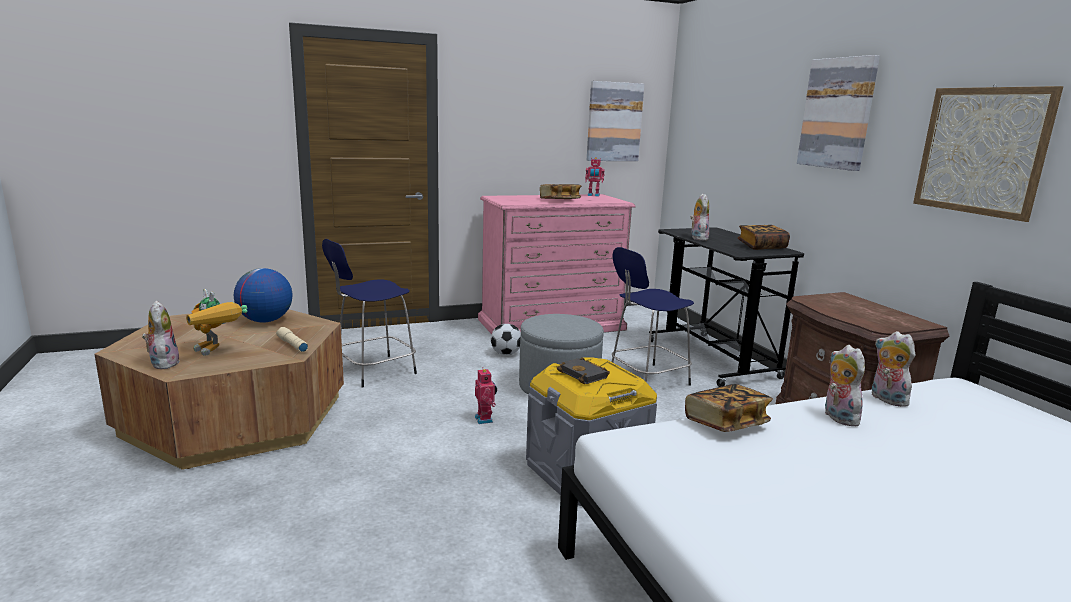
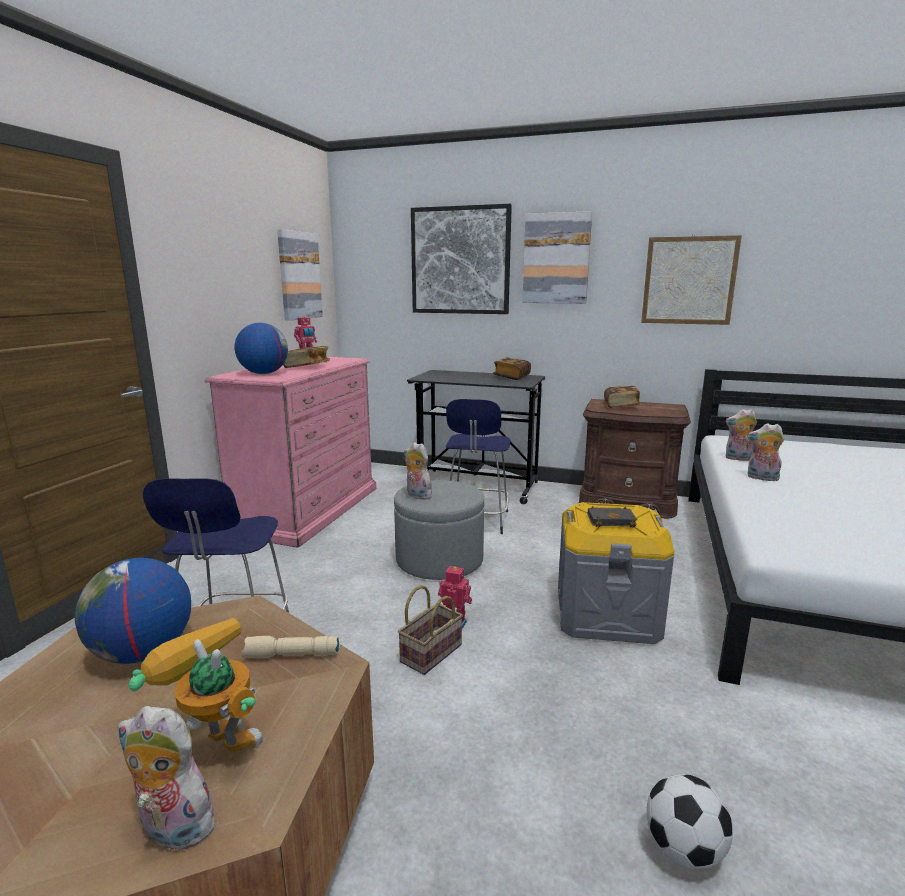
camera: 50 degrees left, 0 degrees up
(217, 352) = (213, 740): toy robot -> toy robot turned 135 degrees counterclockwise
(442, 422) = (431, 652): none -> basket
(506, 354) = (331, 555): football -> football (683, 849)
(516, 199) = (263, 373): none -> globe
(697, 238) = (458, 380): plush toy -> plush toy (417, 496)
(725, 423) = (759, 508): book -> book (621, 406)
(755, 112) = (460, 261): none -> picture

